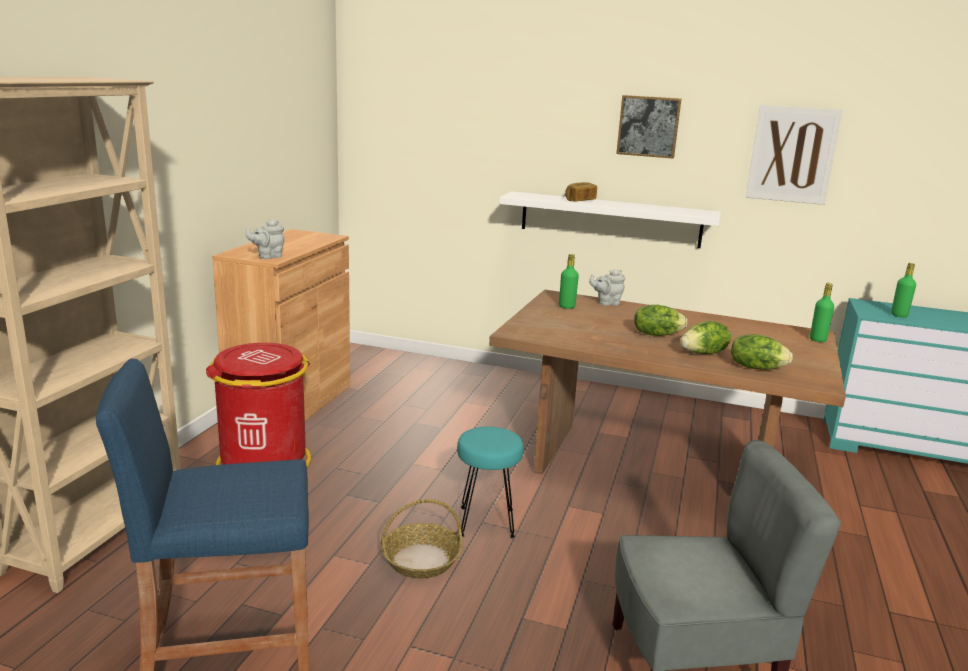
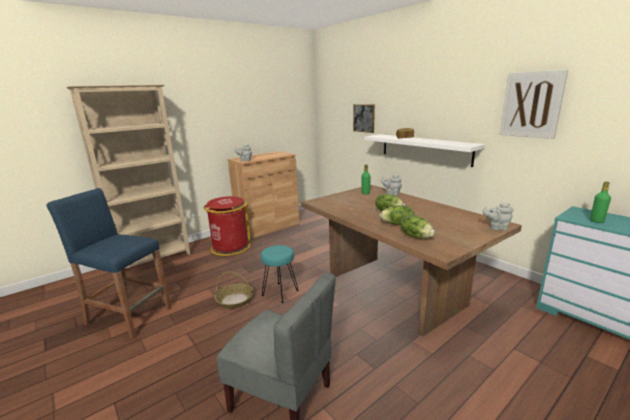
camera: 35 degrees right, 0 degrees up
(648, 126) = (443, 94): picture -> picture (364, 118)
(817, 339) = (496, 228): green bottle -> grey teapot

